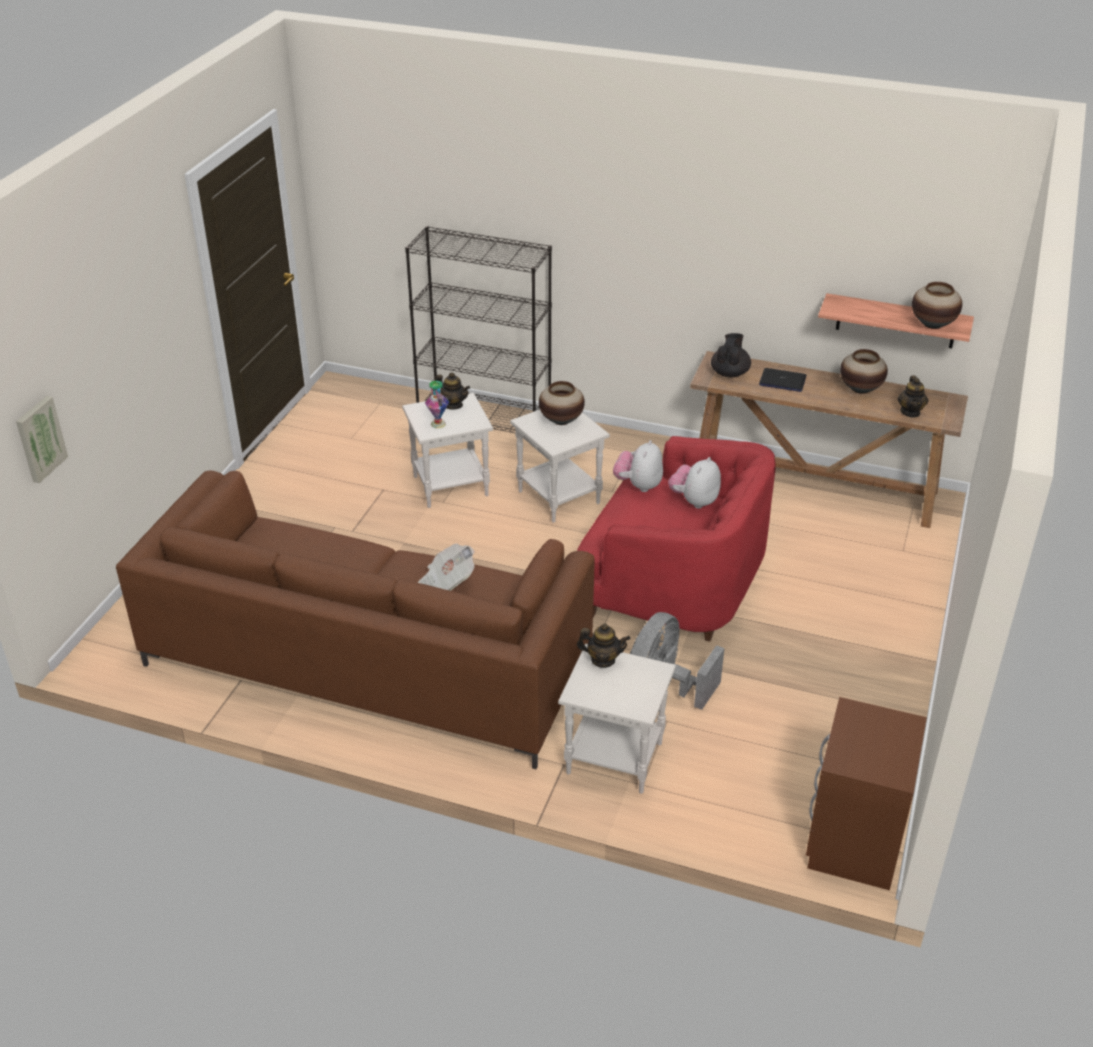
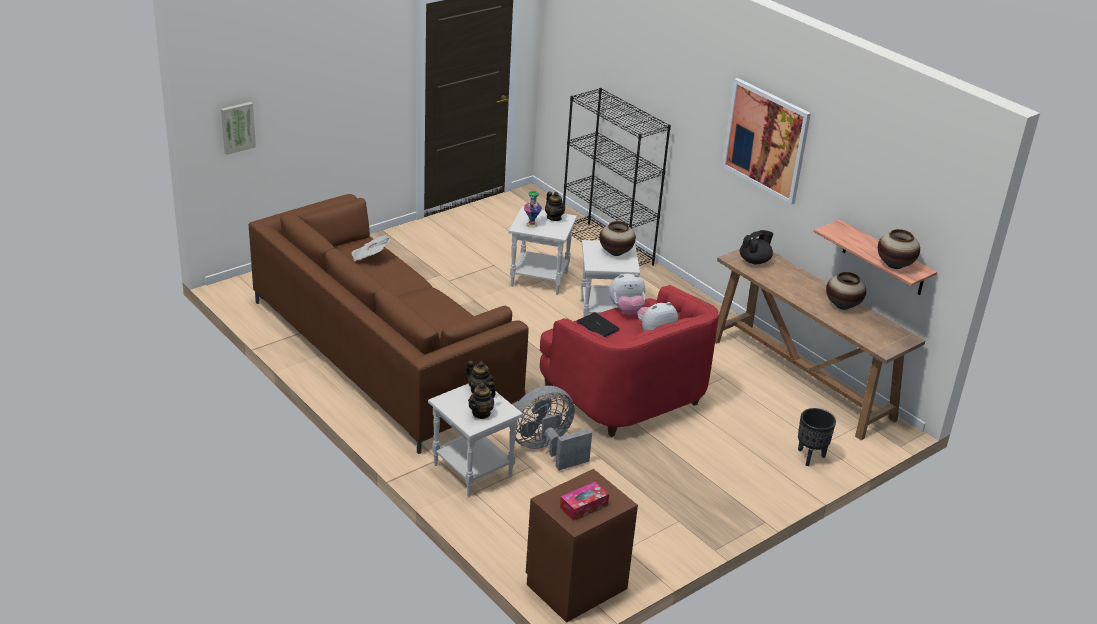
camera: 30 degrees right, 5 degrees down
(446, 582) = (439, 314): newspaper -> newspaper (369, 257)
(638, 485) = (626, 310): plush toy -> plush toy turned 150 degrees counterclockwise
(702, 228) = (766, 140): none -> picture
(782, 381) = (788, 279): laptop -> laptop (597, 326)
(881, 749) = (583, 506): none -> tissue box
(907, 569) = (810, 457): none -> black planter
(910, 412) = (863, 333): teapot -> teapot (481, 413)

